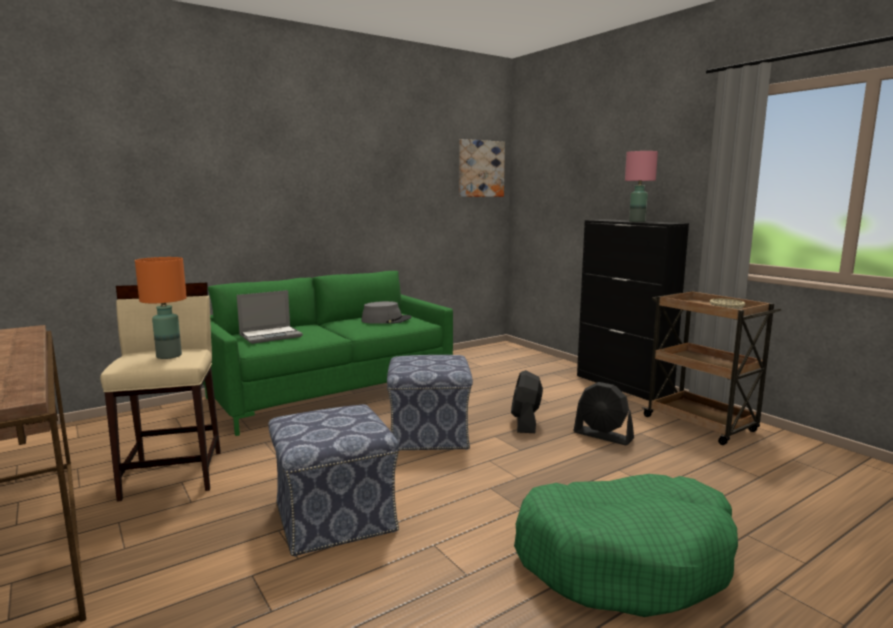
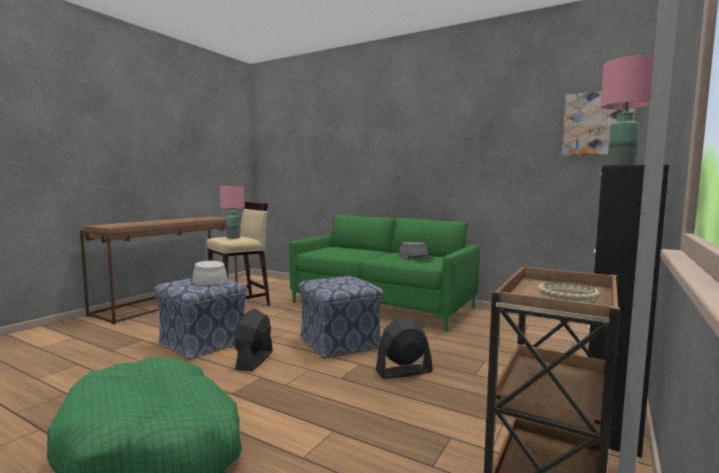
camera: 65 degrees right, 5 degrees down
(168, 356) = (233, 238): orange table lamp -> pink table lamp
(271, 336) = (335, 249): laptop -> none
(328, 417) = (208, 280): none -> grey hat
(603, 436) = (415, 414): black fan -> black fan (254, 360)

